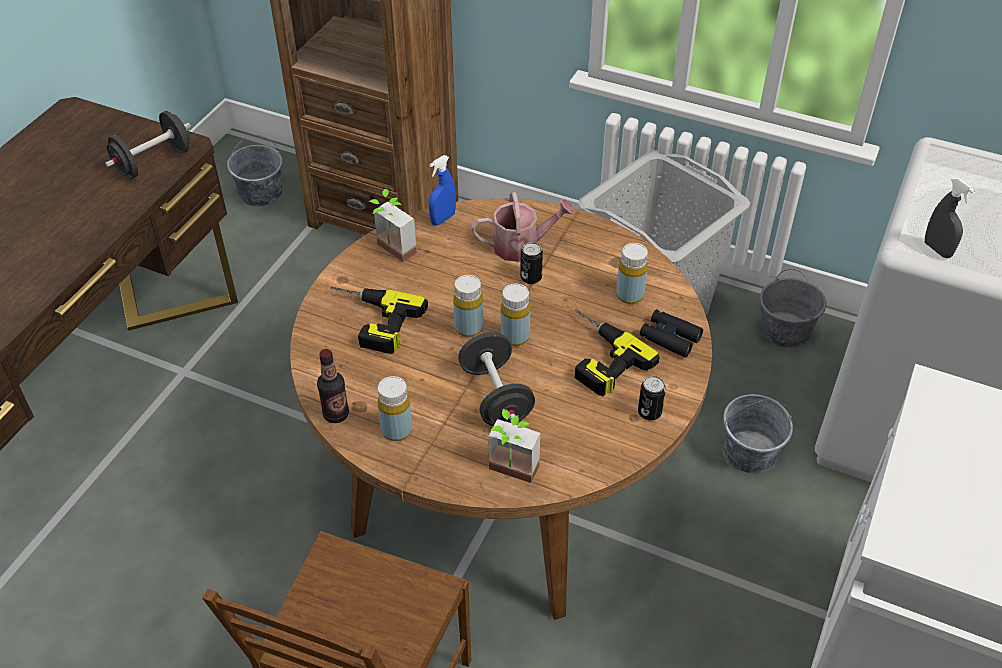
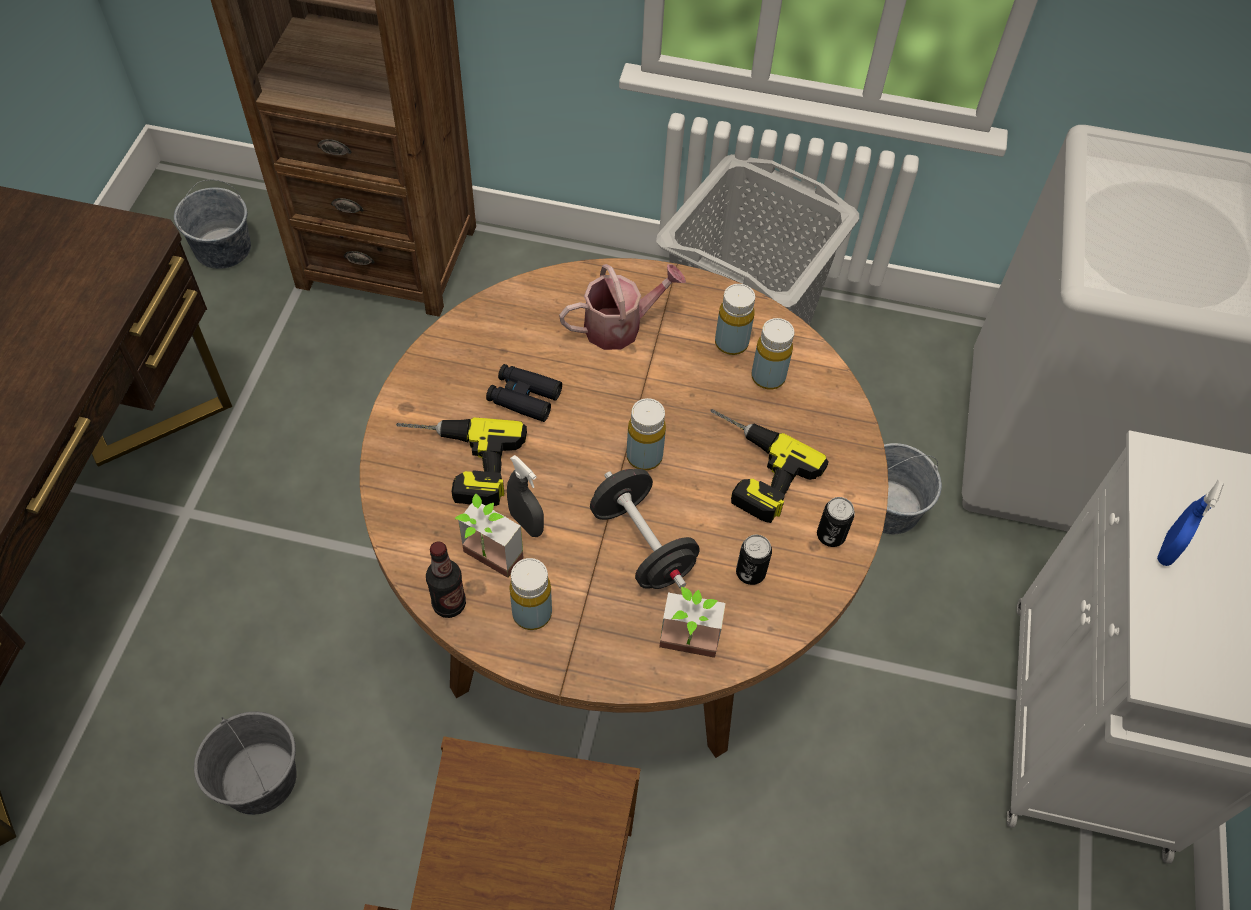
camera: 15 degrees left, 10 degrees up
(154, 162) = (104, 267): black dumbbell -> none
(391, 252) = (458, 359): potted plant -> potted plant (486, 563)
(443, 219) = (511, 301): blue spray bottle -> blue spray bottle (1167, 550)
(469, 328) = (584, 453): yellow bottle -> yellow bottle (731, 343)
(531, 277) = (642, 370): can -> can (750, 573)
(669, 338) = (829, 429): black binoculars -> black binoculars (524, 397)
(784, 330) = (894, 347): grey bucket -> grey bucket (259, 778)
(937, 249) = (1130, 280): grey spray bottle -> grey spray bottle (526, 523)

